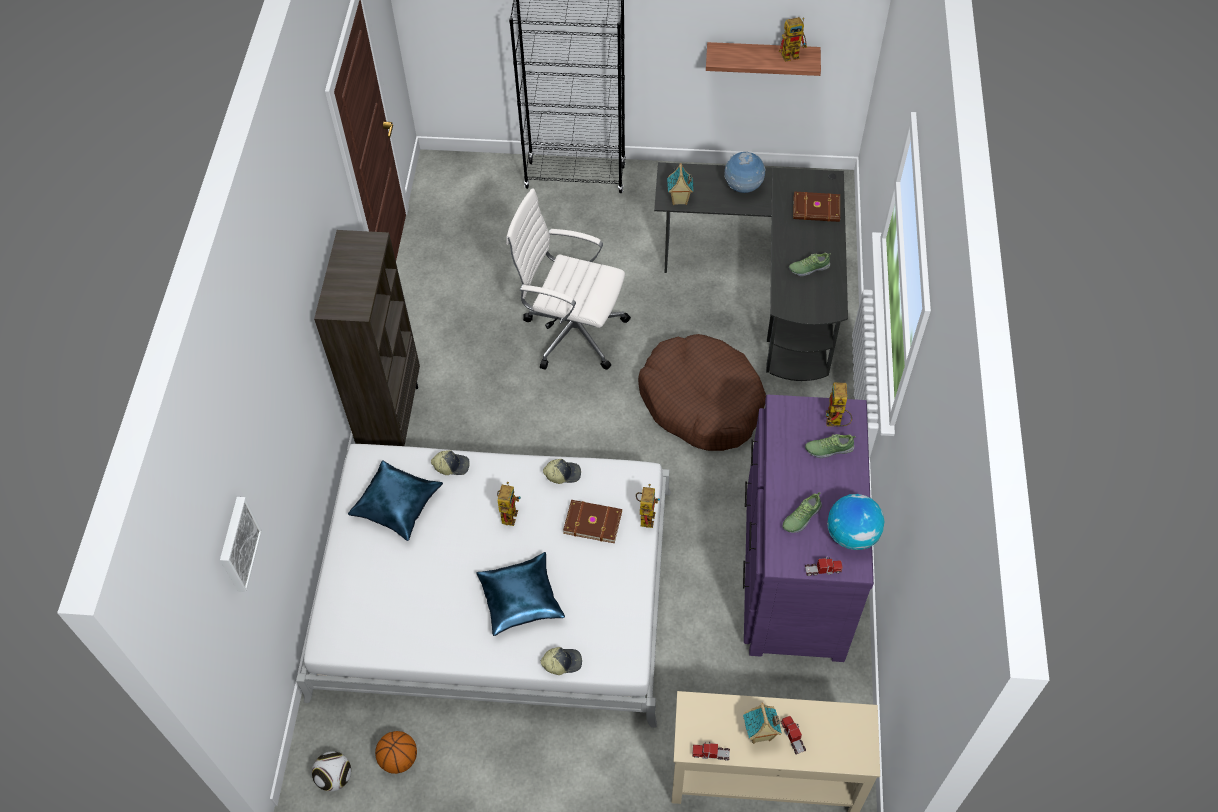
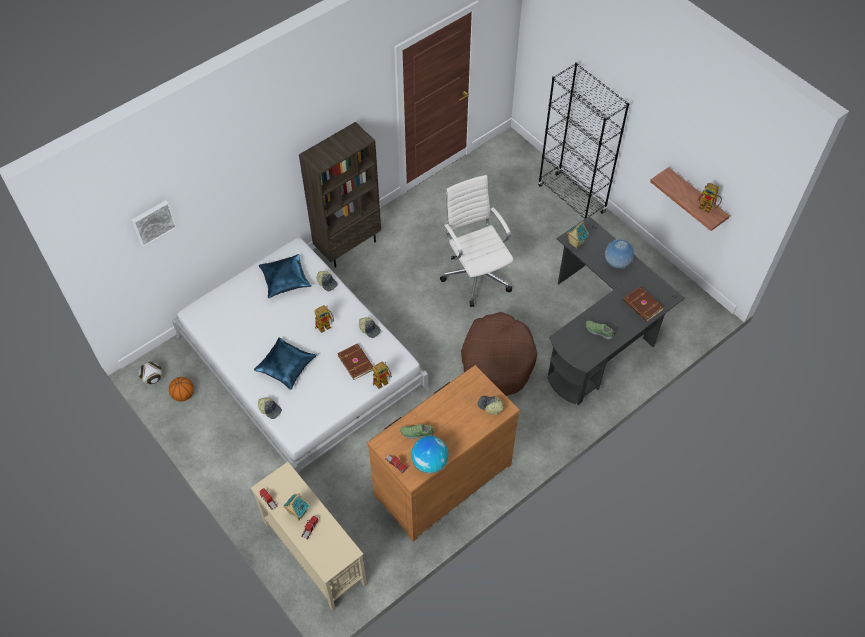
camera: 45 degrees right, 0 degrees up
(792, 571) = (441, 478): purple dresser -> brown dresser
(828, 449) = (470, 415): shoe -> none
(835, 422) = (490, 406): toy robot -> cap

